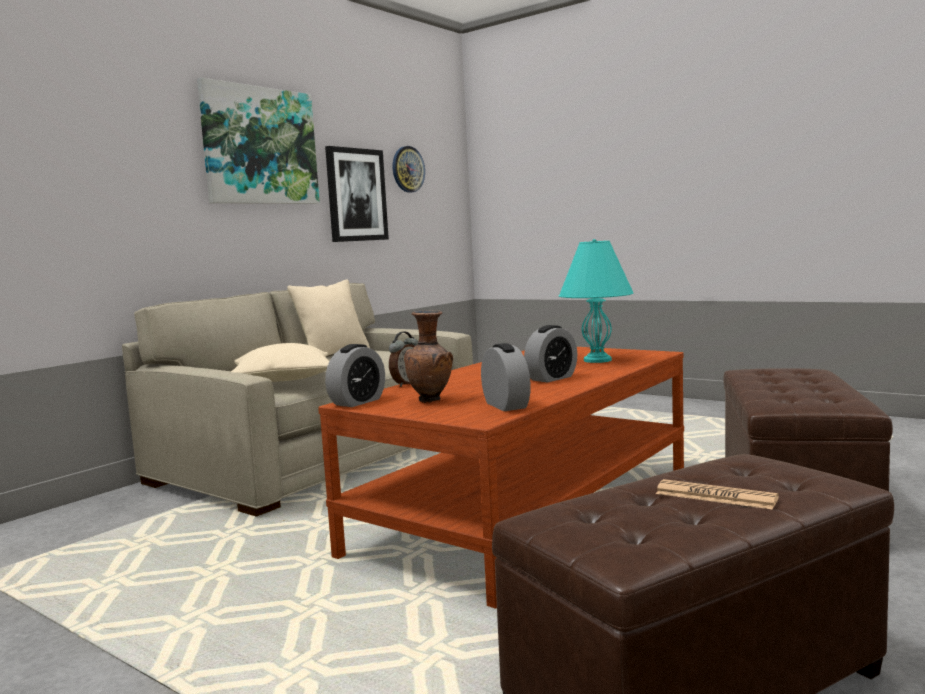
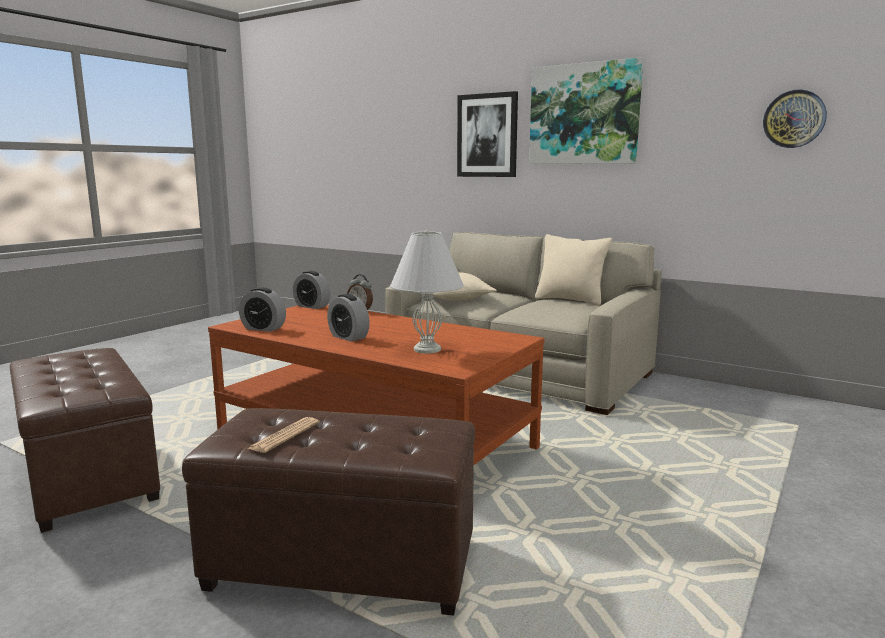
camera: 85 degrees right, 5 degrees up
(356, 195) = (695, 153): picture -> picture (487, 135)
(431, 400) = (298, 317): brown vase -> none
(506, 405) = (263, 328): alarm clock -> alarm clock turned 45 degrees clockwise
(598, 360) = (427, 349): turquoise table lamp -> white table lamp
(715, 496) = (67, 374): newspaper -> newspaper (285, 436)

